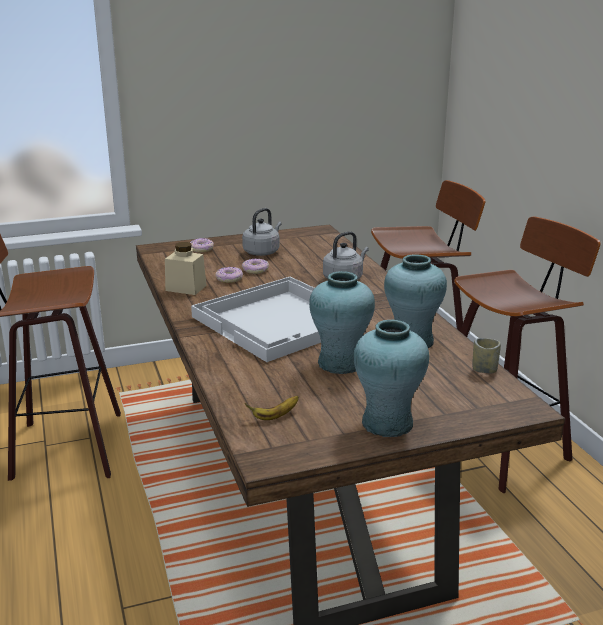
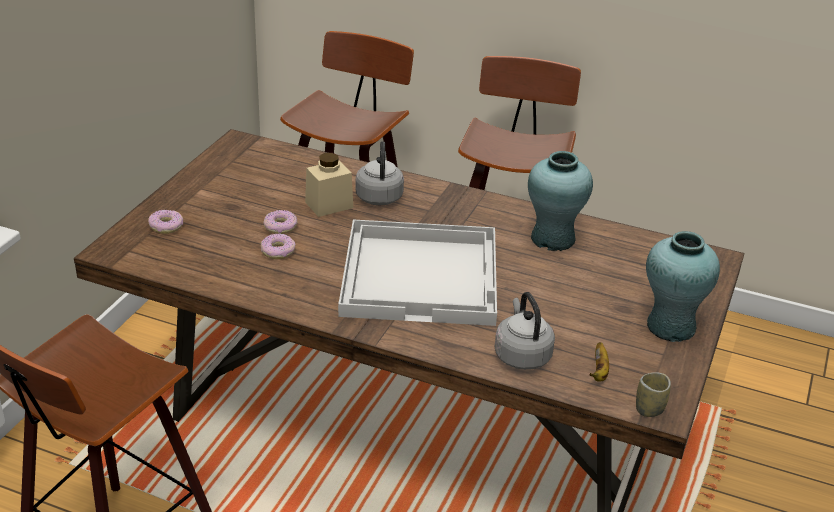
camera: 50 degrees left, 10 degrees up
(186, 288) = (259, 286): beige jar -> beige jar (329, 205)
(262, 252) = (239, 199): grey kettle -> grey kettle (521, 355)
(339, 363) = (546, 292): turquoise vase -> none
(484, 370) = (640, 238): cup -> cup (649, 409)

